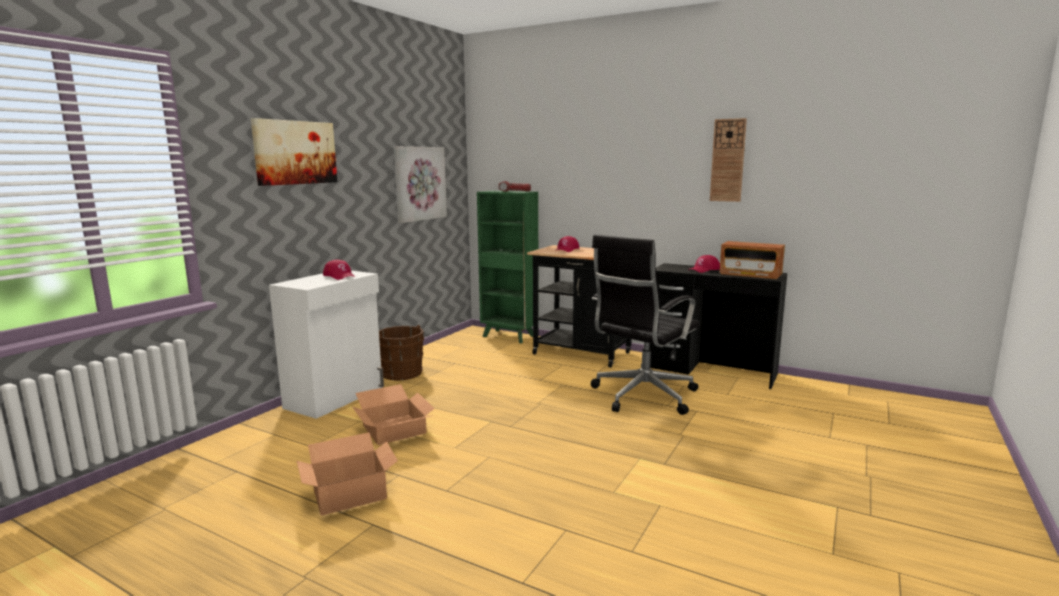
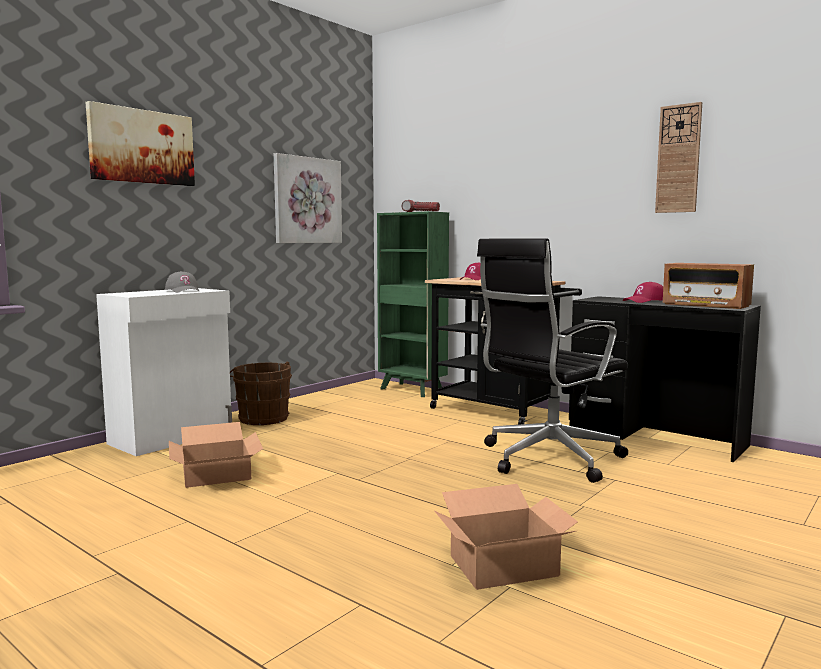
camera: 10 degrees right, 5 degrees down
(340, 276) = (183, 291): red cap -> grey cap
(351, 495) = (116, 537): cardboard box -> cardboard box (505, 566)

